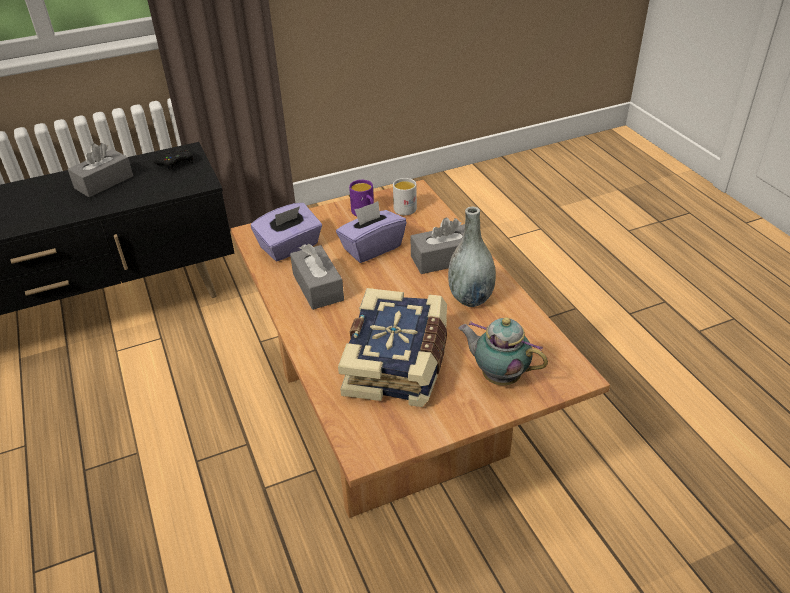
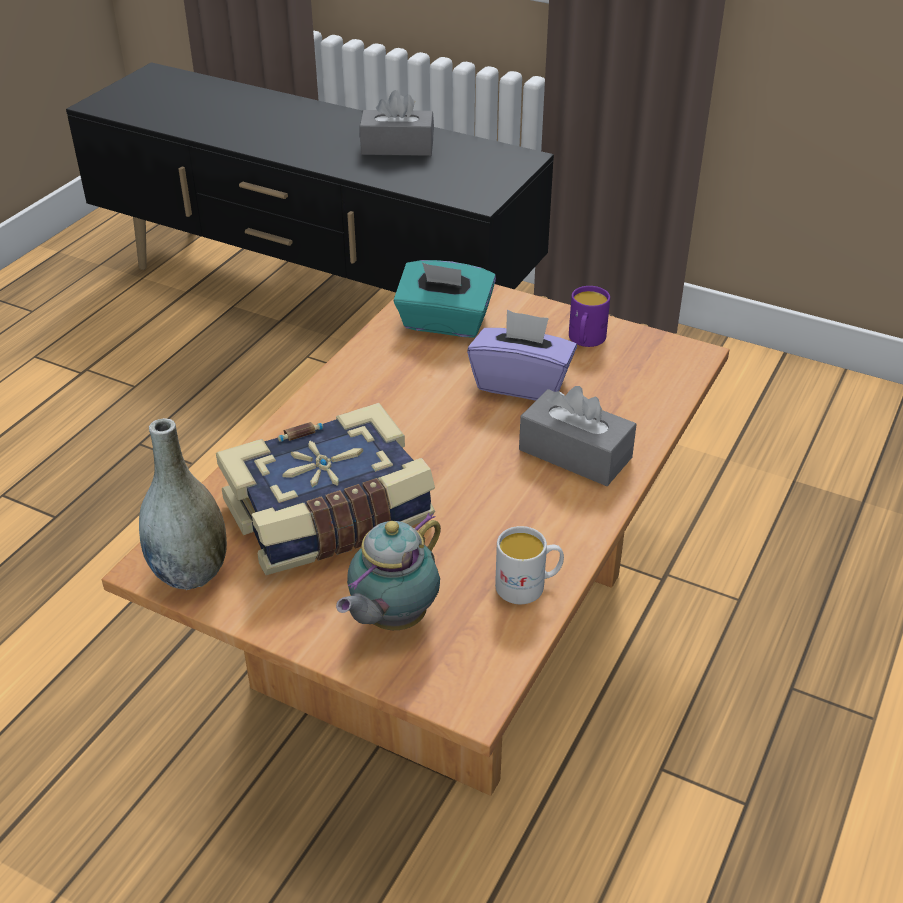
camera: 50 degrees right, 0 degrees up
(176, 162) = (492, 164): black game controller -> none
(290, 247) = (444, 323): purple tissue box -> turquoise tissue box
(318, 287) = (396, 382): grey tissue box -> none
(407, 207) = (646, 367): white mug -> white mug (528, 586)
(470, 298) = (521, 518): grey vase -> grey vase (190, 572)
(498, 376) = (392, 619): teapot -> teapot turned 135 degrees counterclockwise

